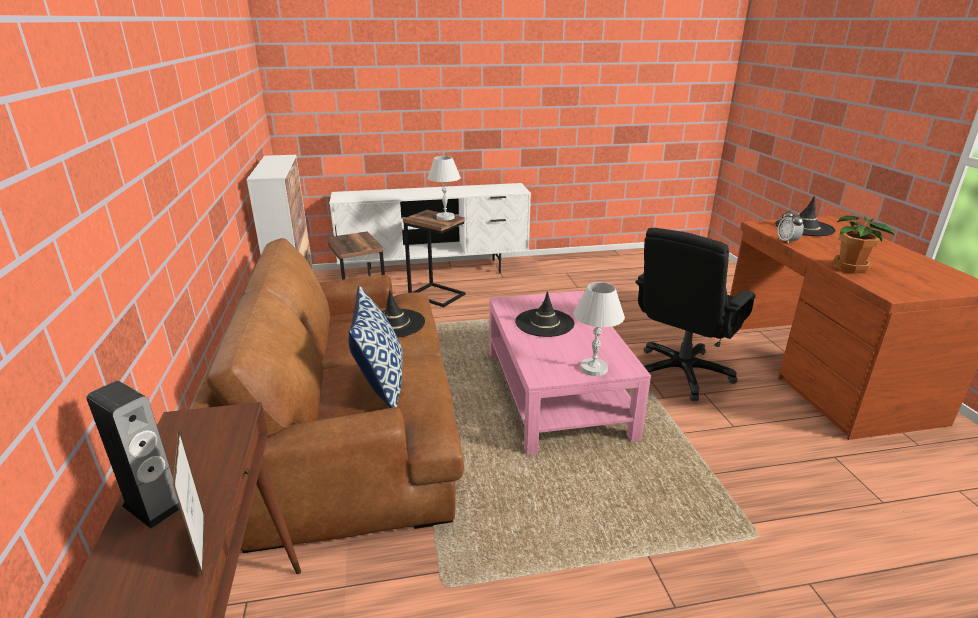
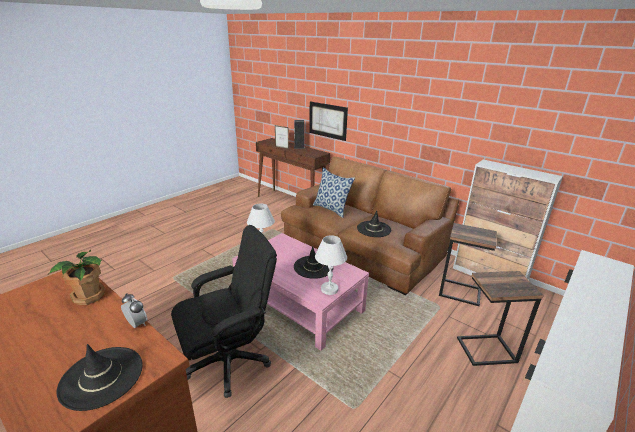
camera: 140 degrees right, 0 degrees up
(101, 323) = (327, 120): none -> picture
(445, 217) = (500, 288): white table lamp -> white table lamp (329, 289)
(681, 373) = (229, 361): black office chair -> black office chair turned 60 degrees clockwise

